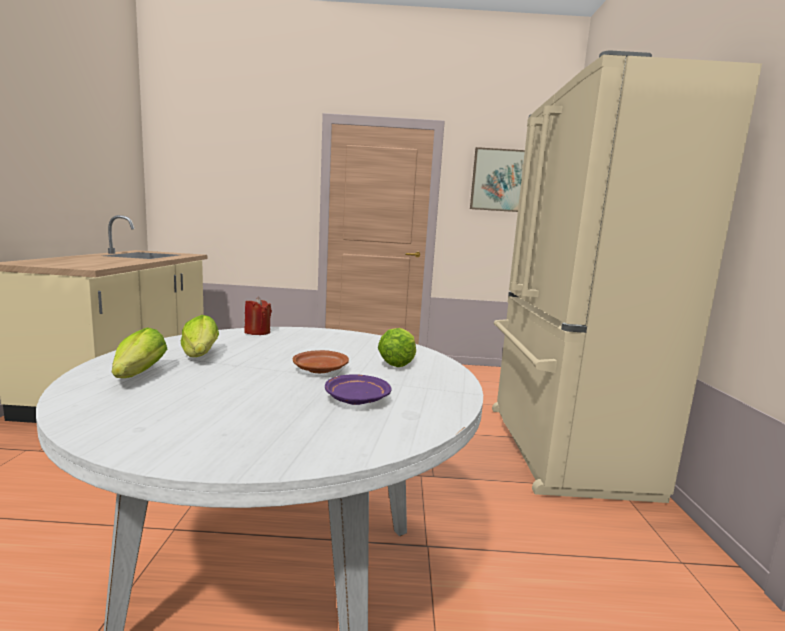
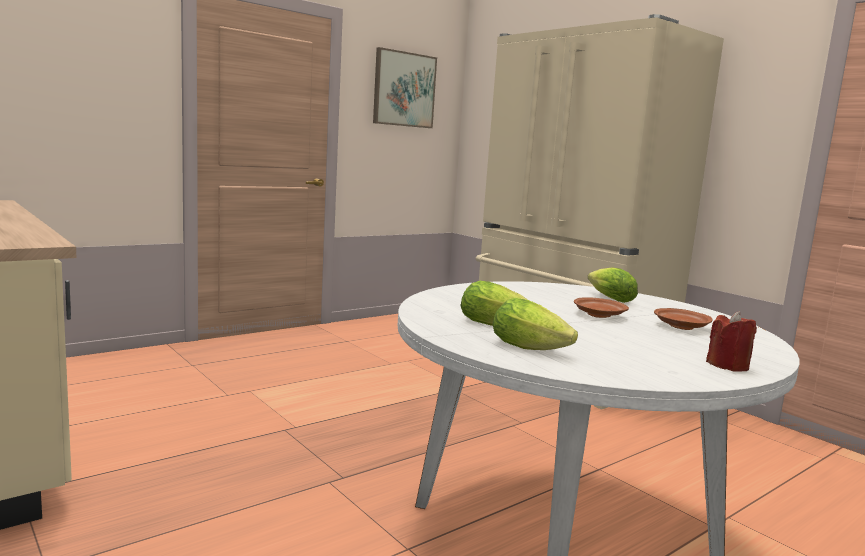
camera: 40 degrees left, 0 degrees up
(257, 332) = (442, 297): red candle -> red candle (728, 366)
(356, 399) = (680, 326): purple plate -> brown plate

